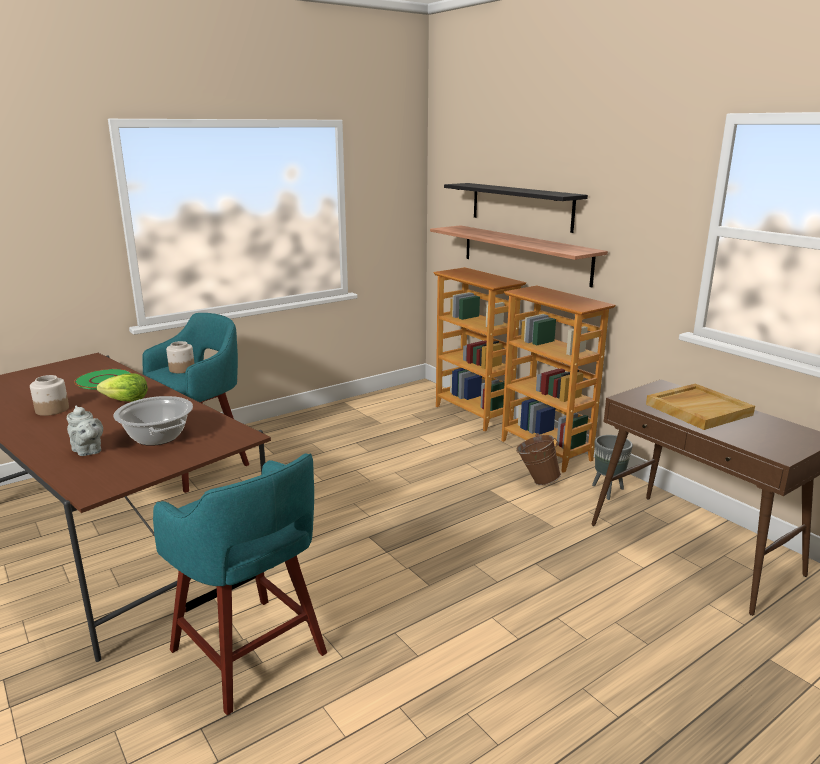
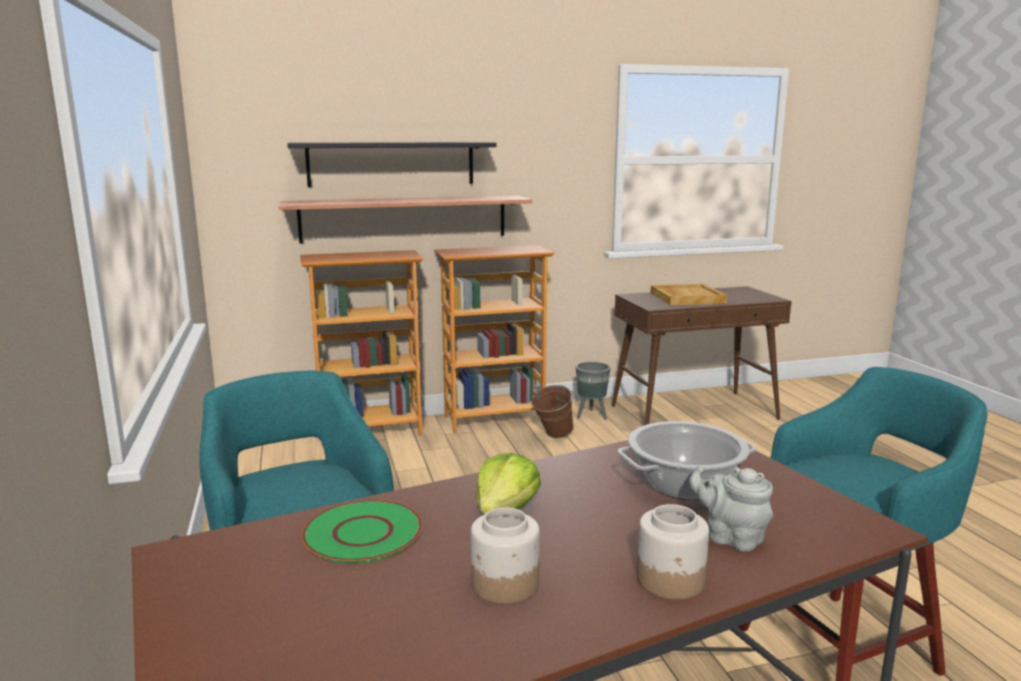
camera: 70 degrees left, 5 degrees down
(88, 451) = (730, 537): grey teapot -> grey teapot turned 120 degrees counterclockwise
(181, 369) = (295, 488): jar -> jar (671, 580)

